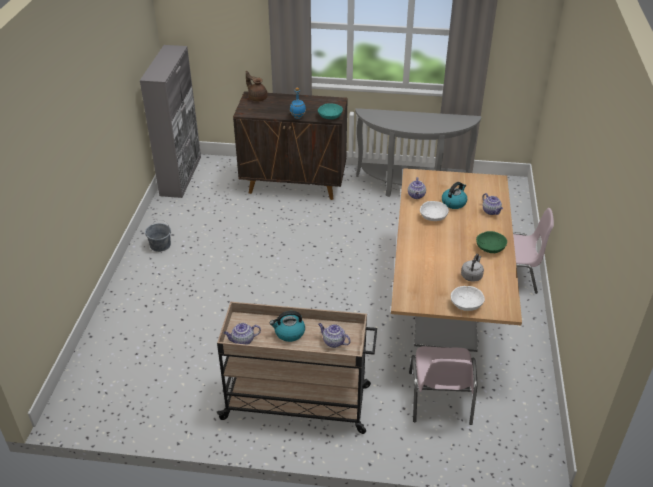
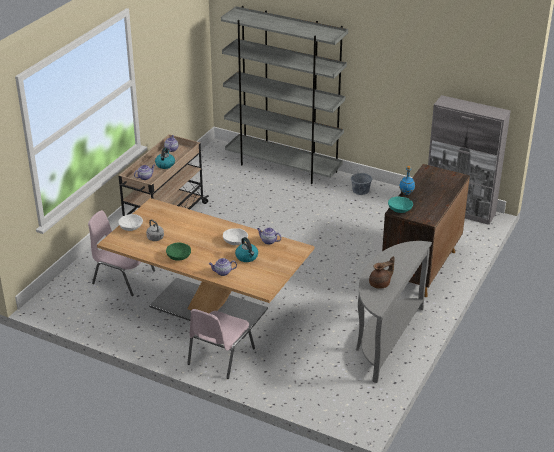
camera: 110 degrees right, 5 degrees down
(116, 322) = (283, 167): none -> grey bookcase
(257, 98) = (453, 179): brown teapot -> brown teapot (380, 284)

